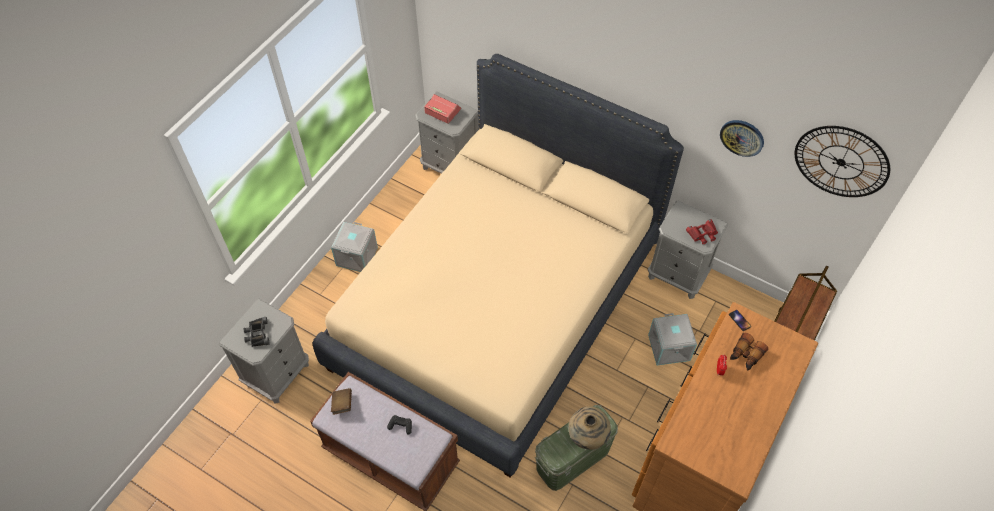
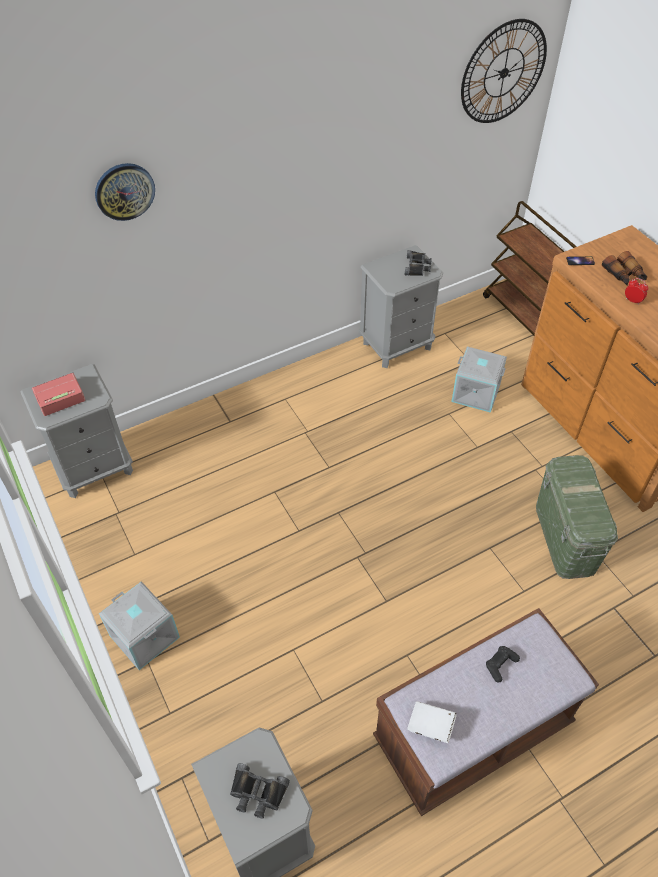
camera: 60 degrees left, 5 degrees down
(342, 404) = (430, 726): brown book -> white book
(497, 306) = (329, 515): beige bed -> none
(587, 437) = (588, 486): beige vase -> none
(703, 234) = (417, 266): red binoculars -> black binoculars
(742, 137) = (408, 124): wall clock -> wall clock (124, 191)

